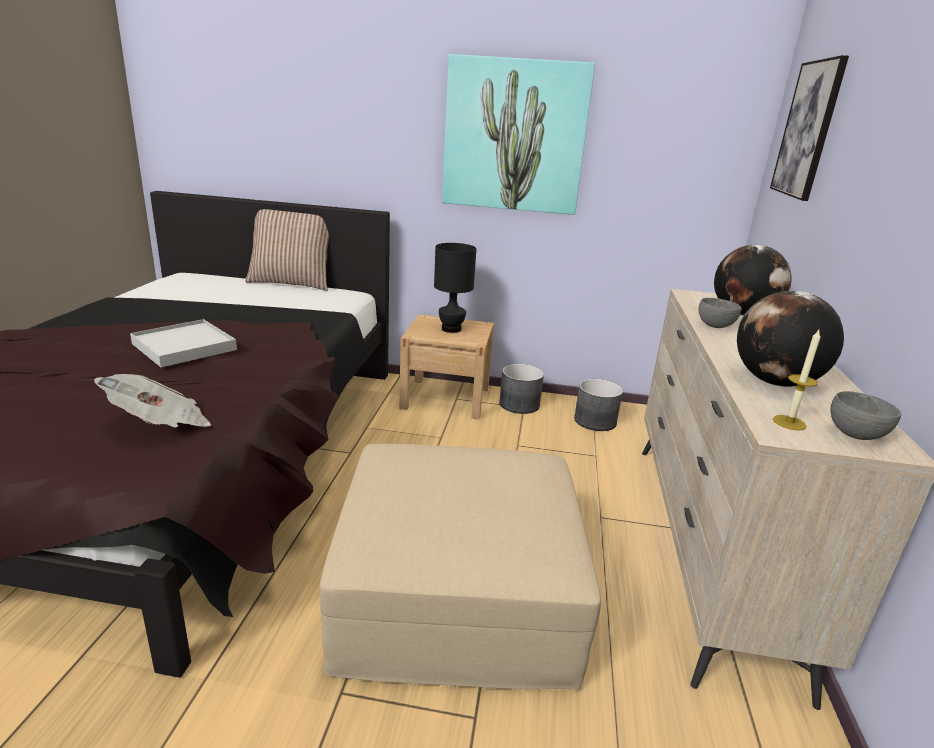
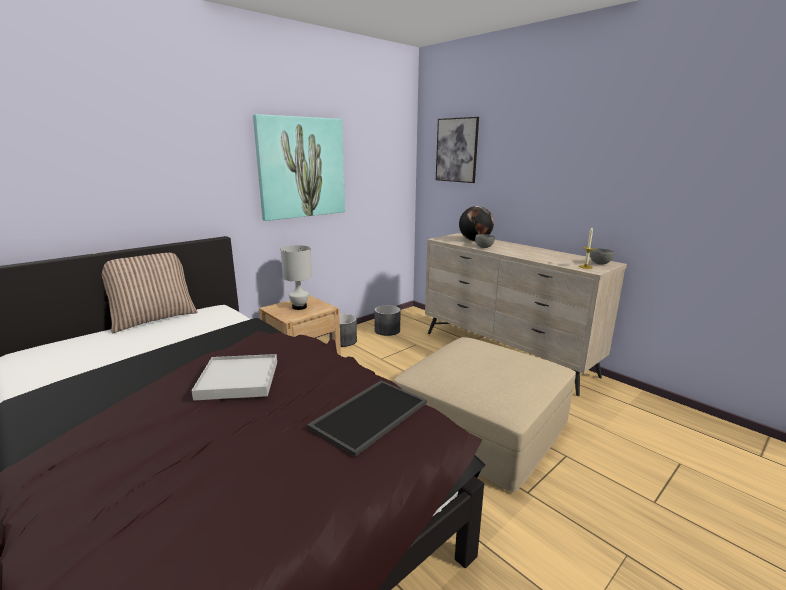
camera: 50 degrees left, 5 degrees down
(160, 424) = (369, 413): newspaper -> tray
(451, 329) = (299, 307): black table lamp -> white table lamp
(775, 382) = (549, 258): globe -> none

